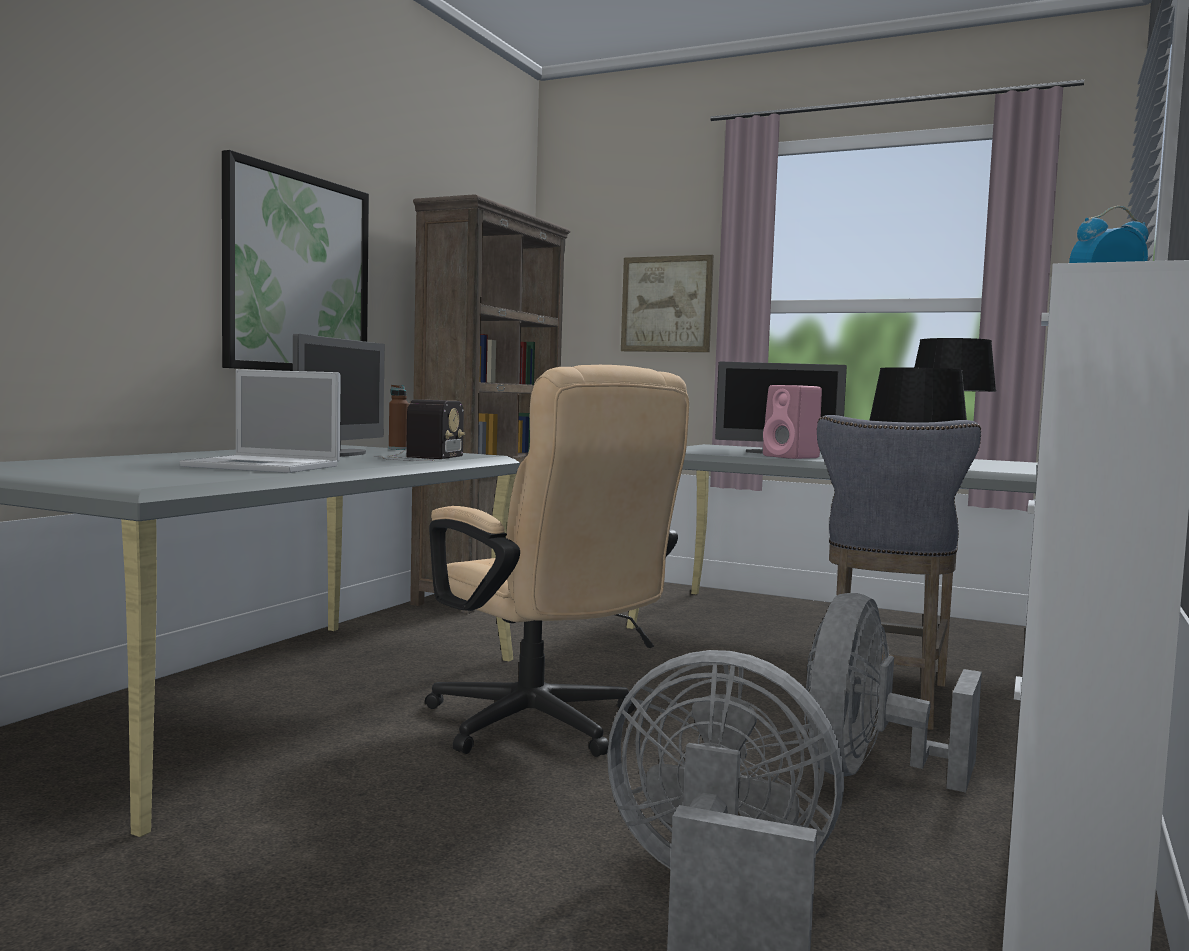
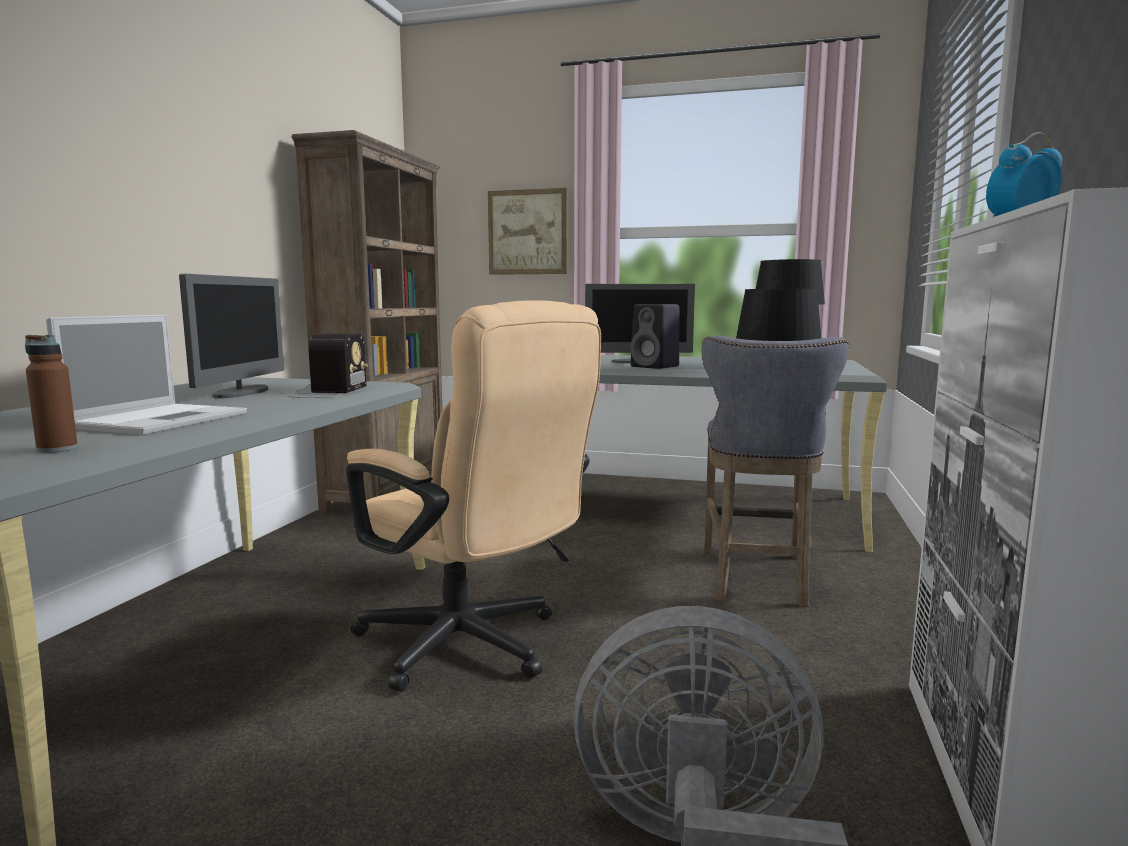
camera: 10 degrees left, 5 degrees up
(265, 466) = (161, 420): laptop -> laptop turned 75 degrees counterclockwise
(297, 273) = (179, 209): picture -> none
(398, 449) = (299, 379): brown bottle -> brown bottle (57, 449)
(792, 457) = (656, 366): pink speaker -> black speaker
(868, 773) = (775, 664): grey fan -> none

